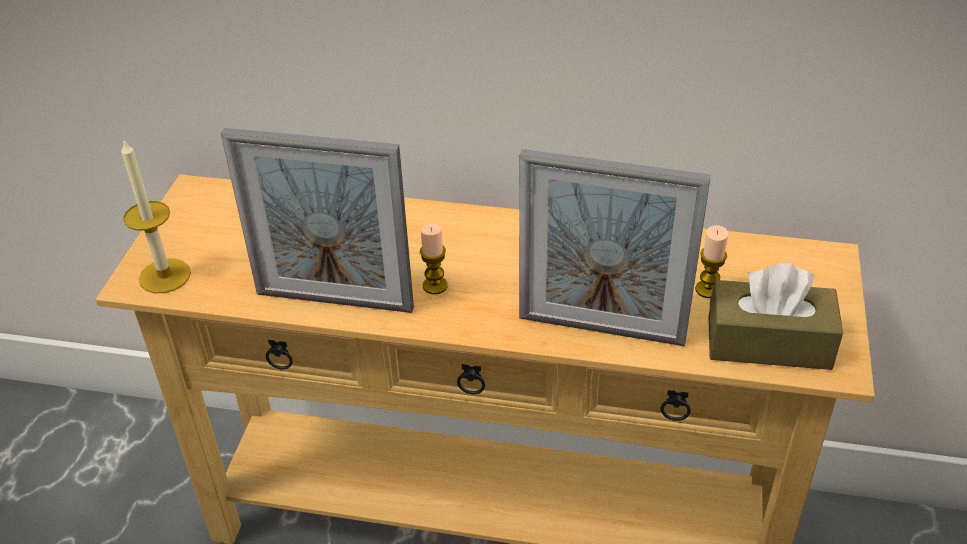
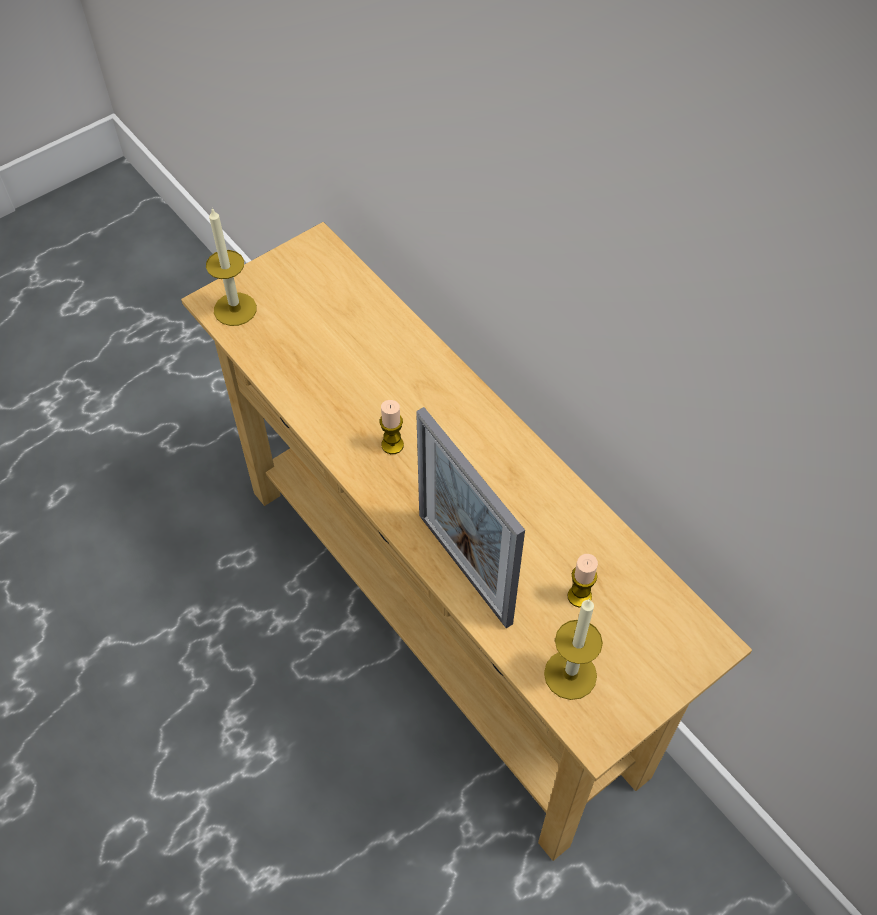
camera: 40 degrees right, 15 degrees up
(334, 301) = (316, 408): picture frame -> none
(768, 342) = (570, 674): brown tissue box -> candle

